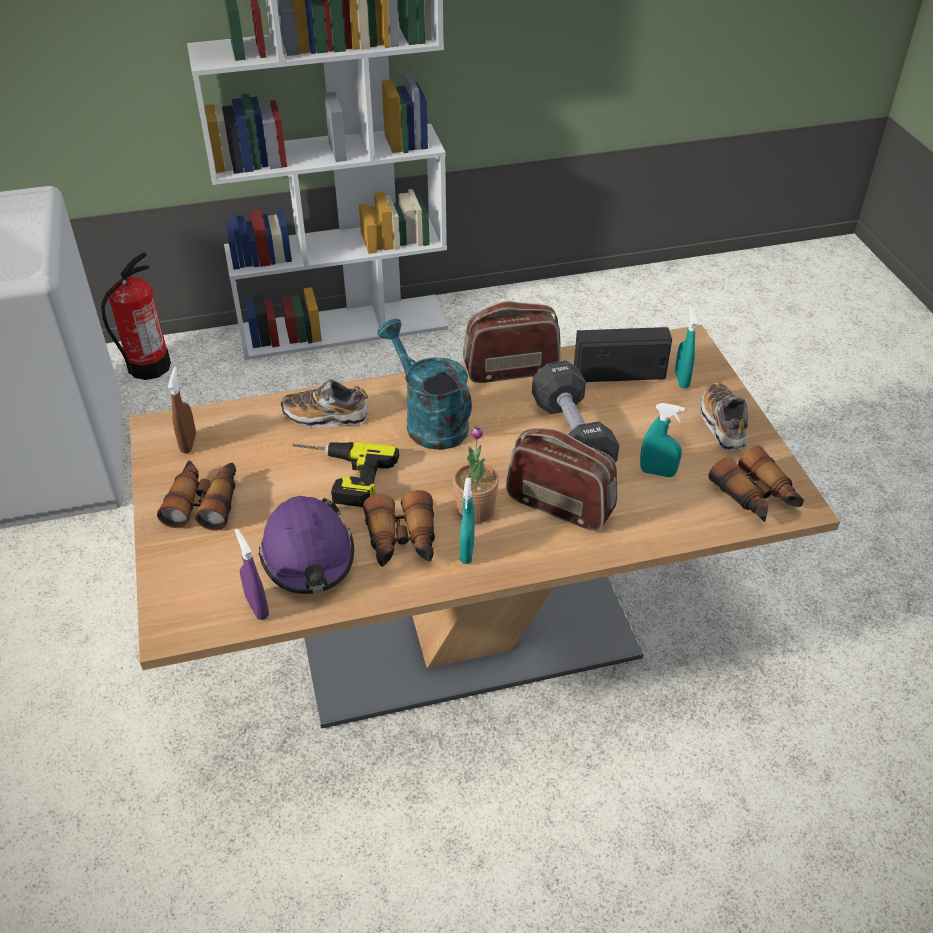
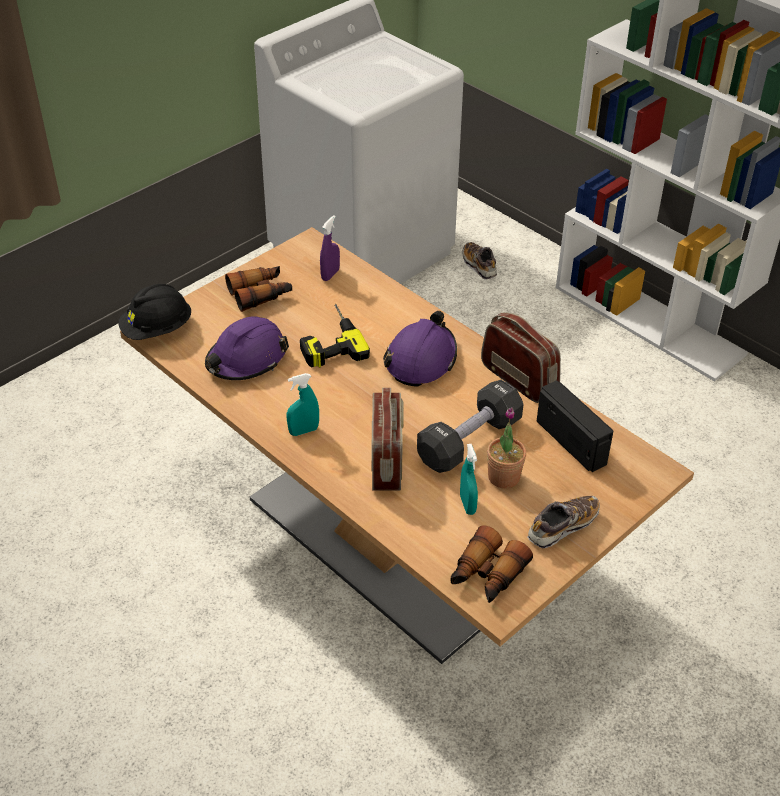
camera: 60 degrees right, 0 degrees up
(148, 367) = (500, 246): fire extinguisher -> none
(176, 621) = (157, 330): none -> black hard hat
(188, 443) = (306, 262): brown spray bottle -> none
(257, 607) = (190, 357): purple spray bottle -> purple spray bottle (330, 275)
(326, 416) = (383, 309): shoe -> shoe (479, 266)
(402, 541) = (290, 396): binoculars -> none
(429, 421) = (421, 359): turquoise watering can -> purple hard hat
(475, 510) = (347, 419): potted plant -> potted plant (504, 477)
(681, 380) = (599, 483): turquoise spray bottle -> none

